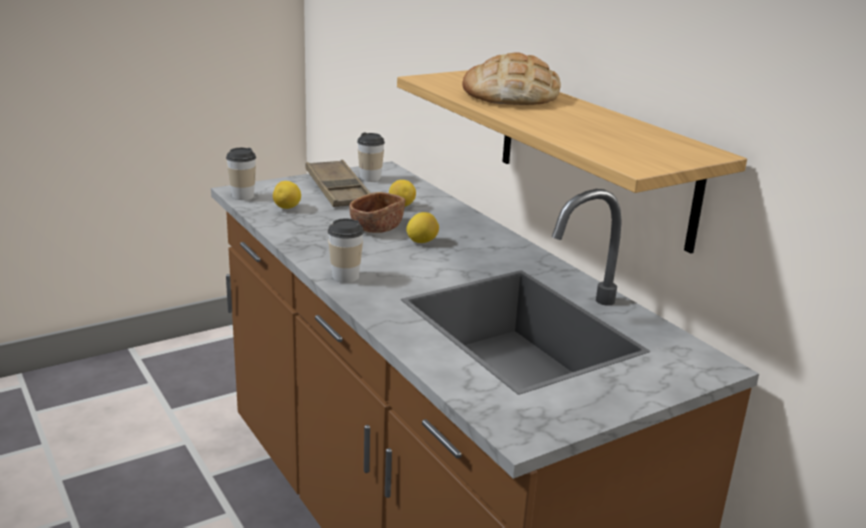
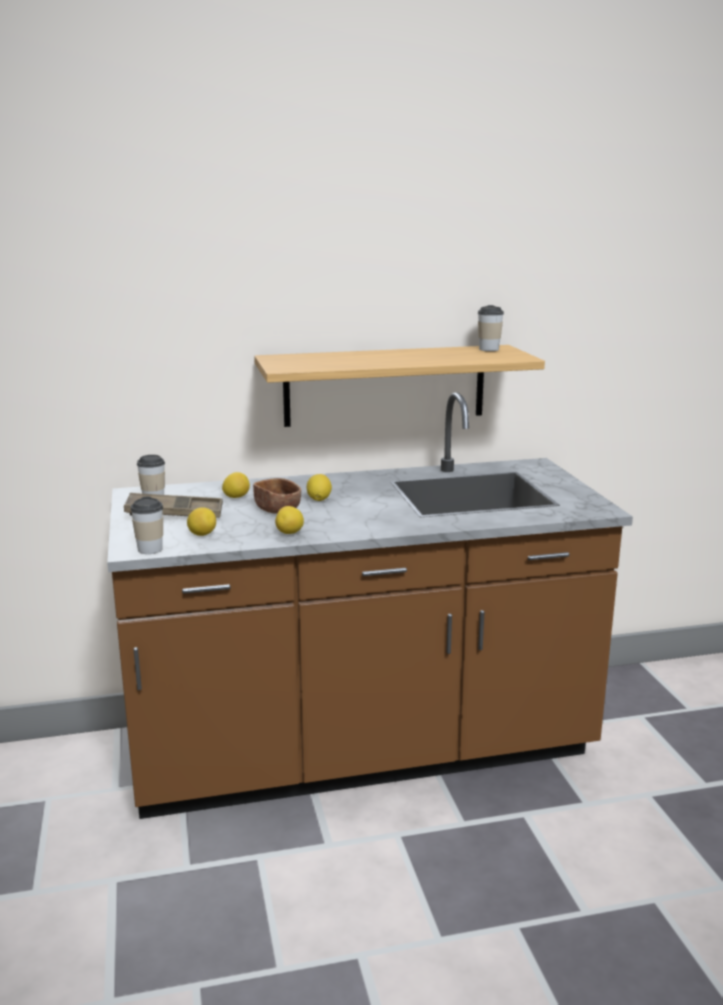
camera: 70 degrees left, 5 degrees down
(308, 241) = (290, 533): none -> lemon
(345, 276) = (371, 528): cup -> cup (489, 349)
(510, 95) = (349, 359): bread -> none

